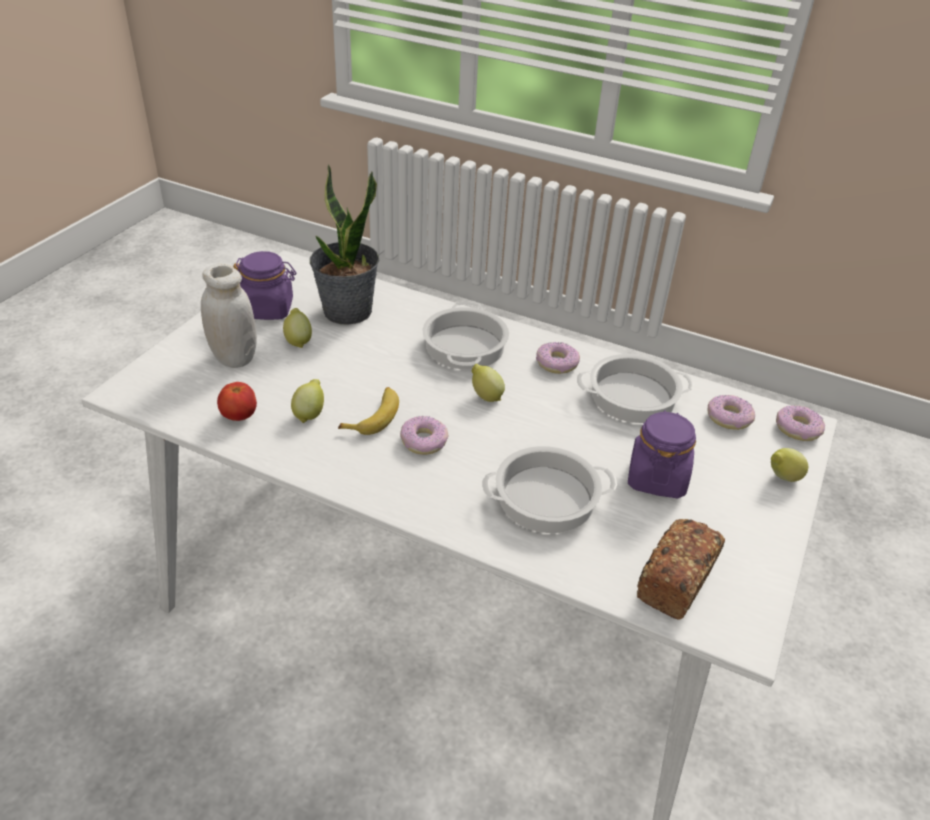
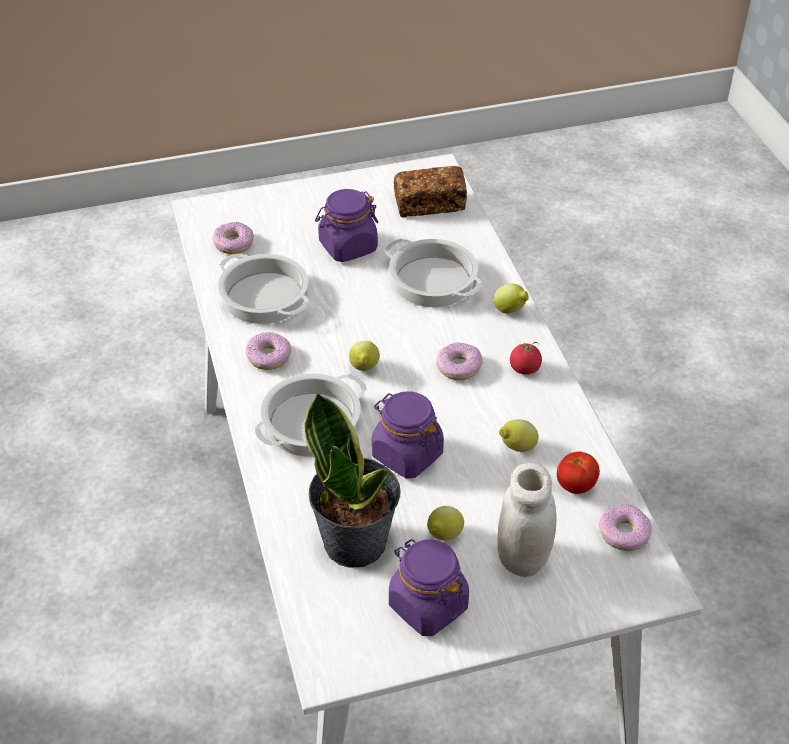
camera: 130 degrees left, 5 degrees up
(372, 474) = (524, 368): none -> tomato
(374, 416) = (469, 411): banana -> none
(379, 366) = (407, 454): none -> purple jar
(782, 478) = (277, 200): lemon -> lemon (510, 311)
(797, 428) = (208, 211): donut -> donut (623, 533)

